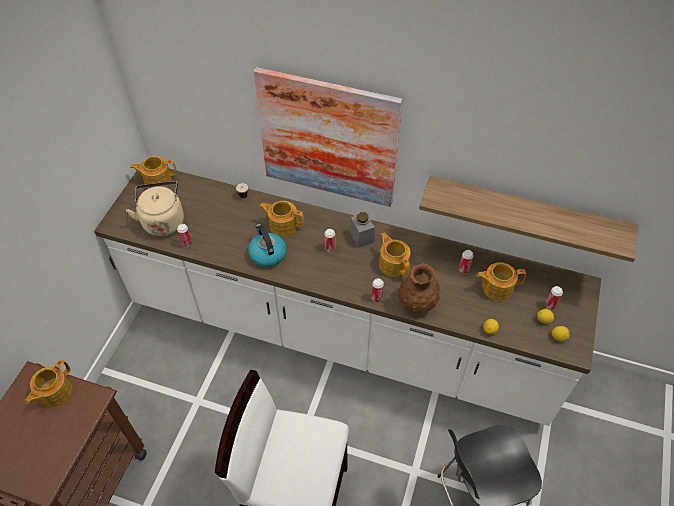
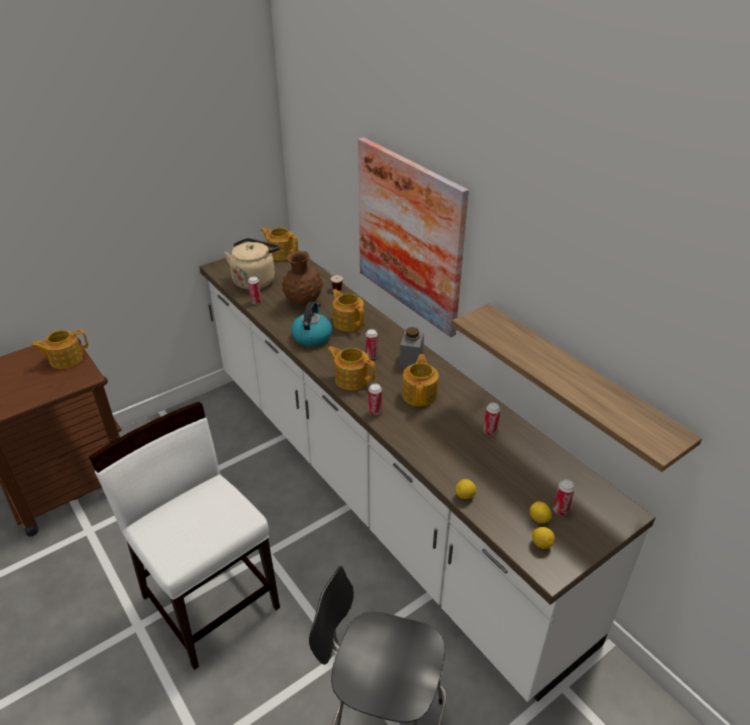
camera: 35 degrees right, 15 degrees down
(417, 303) = (410, 435): brown vase -> brown vase (303, 302)
(496, 287) = (511, 463): teapot -> teapot (351, 378)

